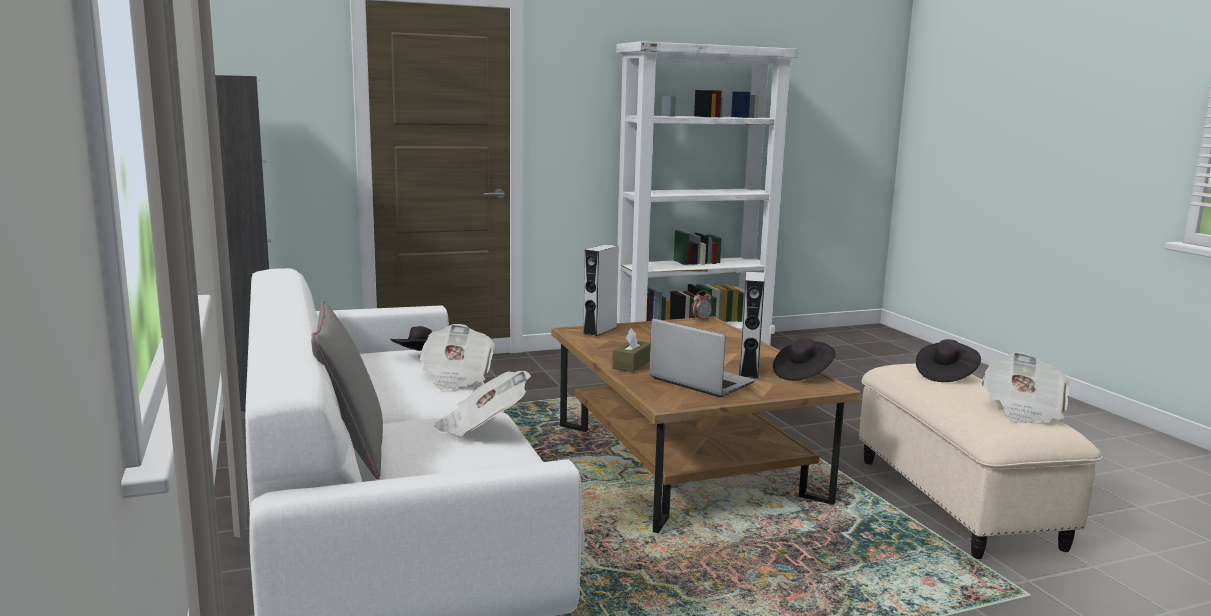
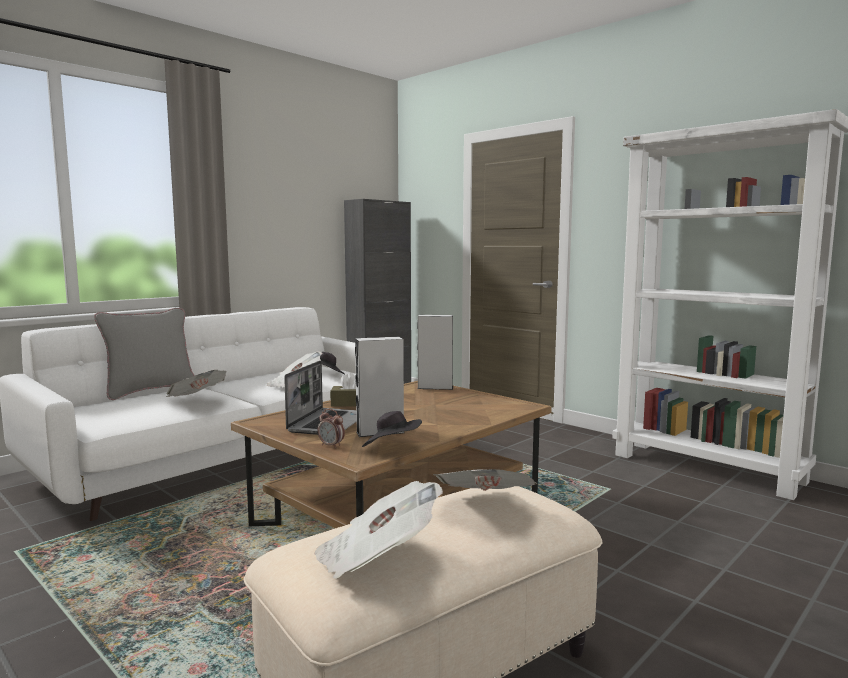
camera: 65 degrees right, 5 degrees down
(701, 319) = (528, 403): alarm clock -> alarm clock (331, 446)
(945, 375) = (485, 507): black hat -> newspaper

